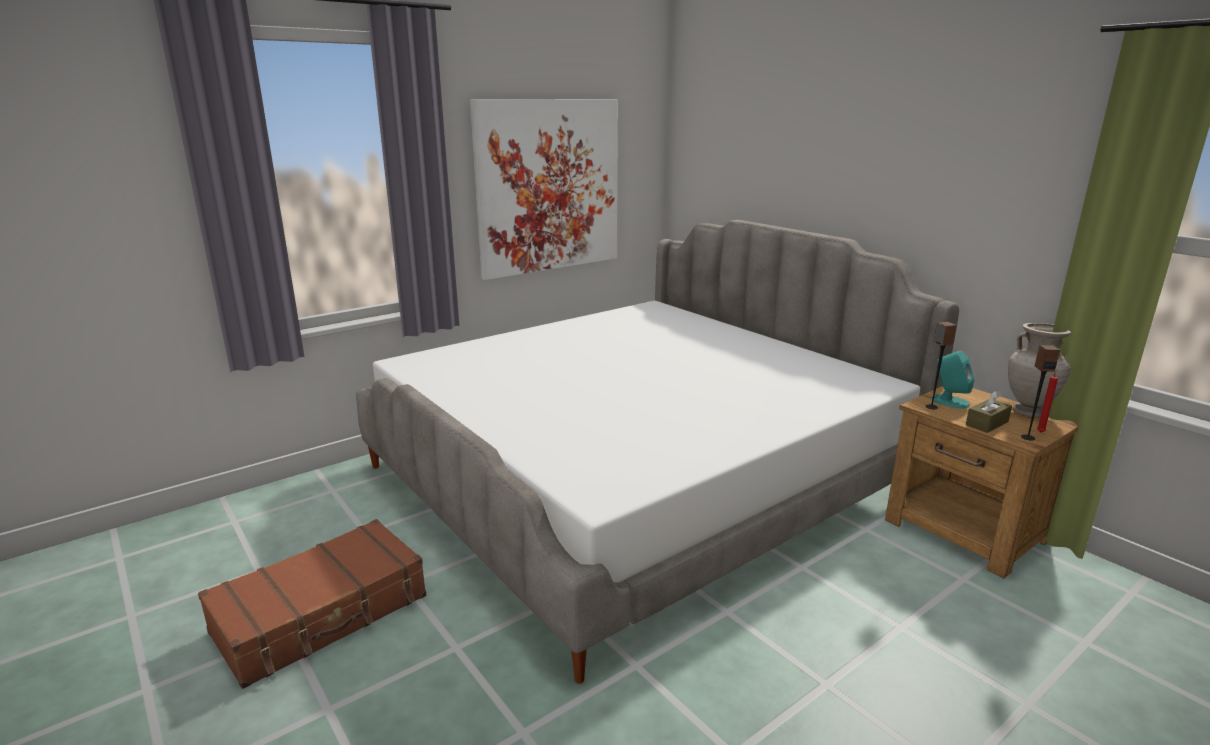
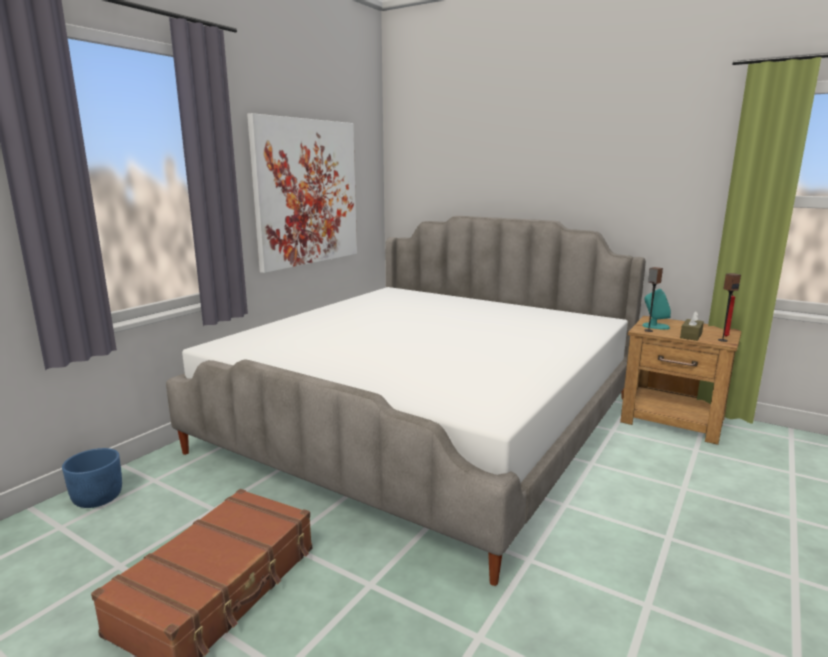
camera: 20 degrees left, 5 degrees down
(277, 499) = (98, 498): none -> blue planter
(1028, 411) = (706, 326): beige vase -> none

